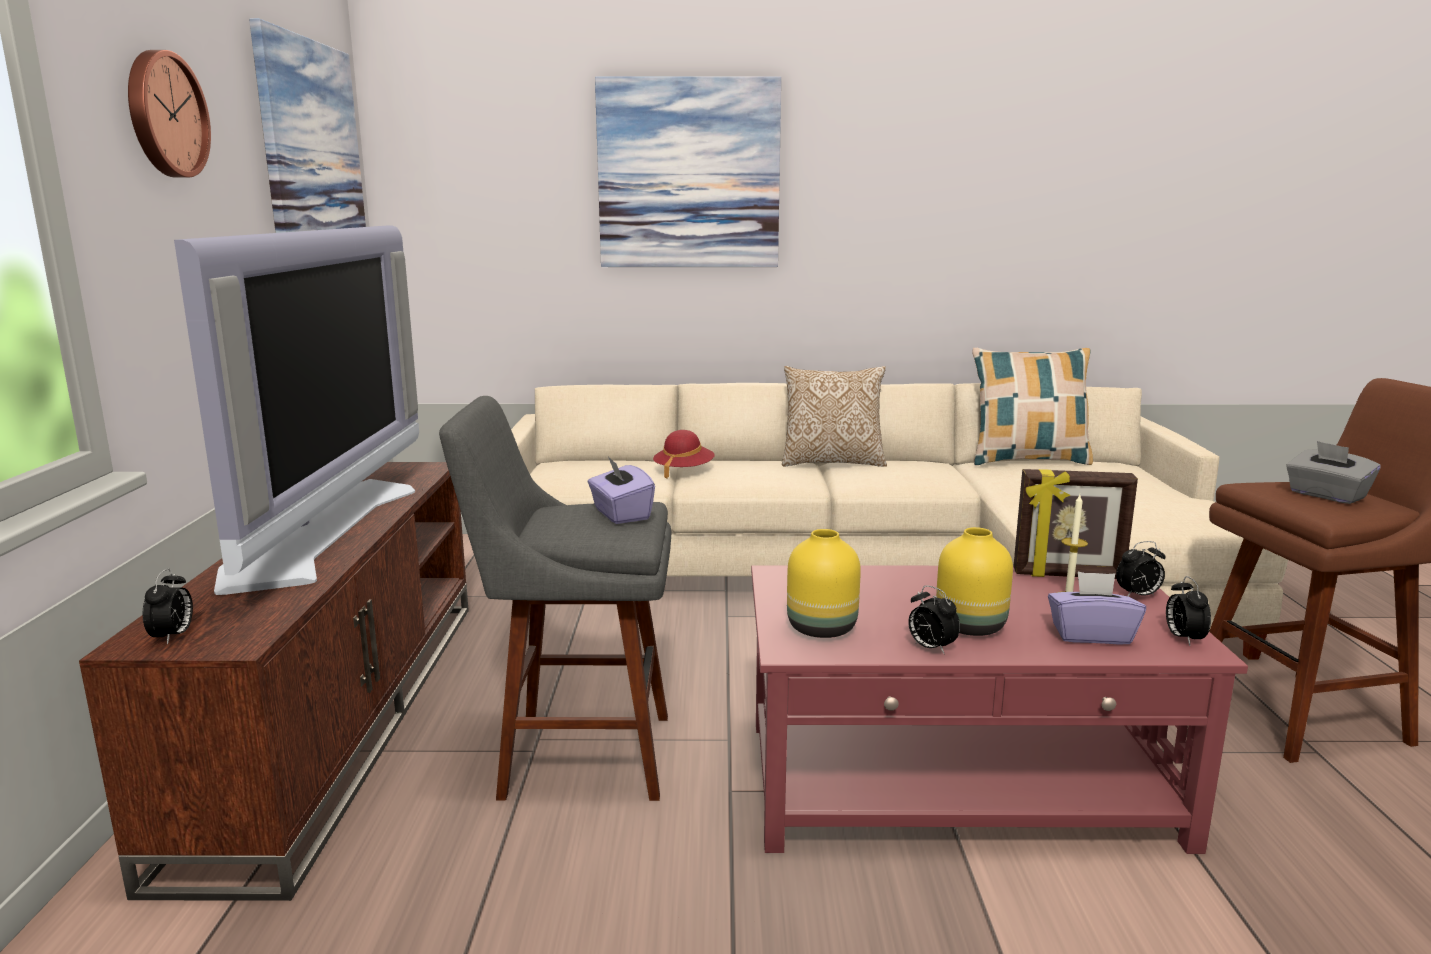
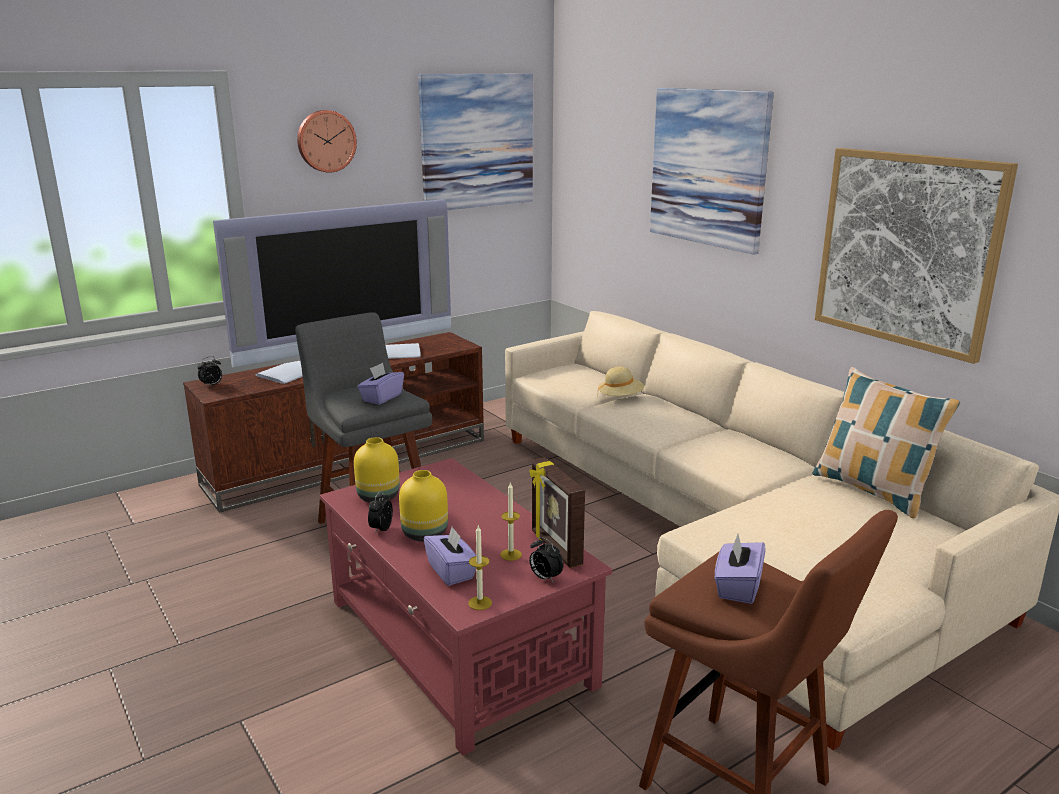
camera: 55 degrees right, 5 degrees up
(683, 471) = (620, 398): red hat -> beige hat
(832, 462) = (721, 429): pillow -> none
(962, 231) = (907, 250): none -> picture
(1183, 638) = (480, 603): alarm clock -> candle
(1326, 495) = (737, 587): grey tissue box -> purple tissue box

